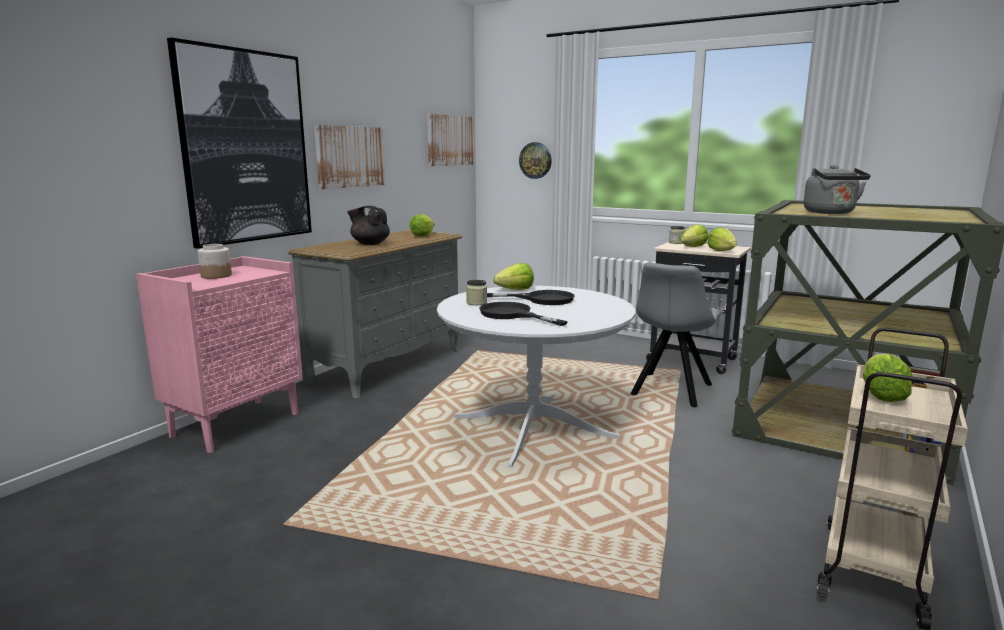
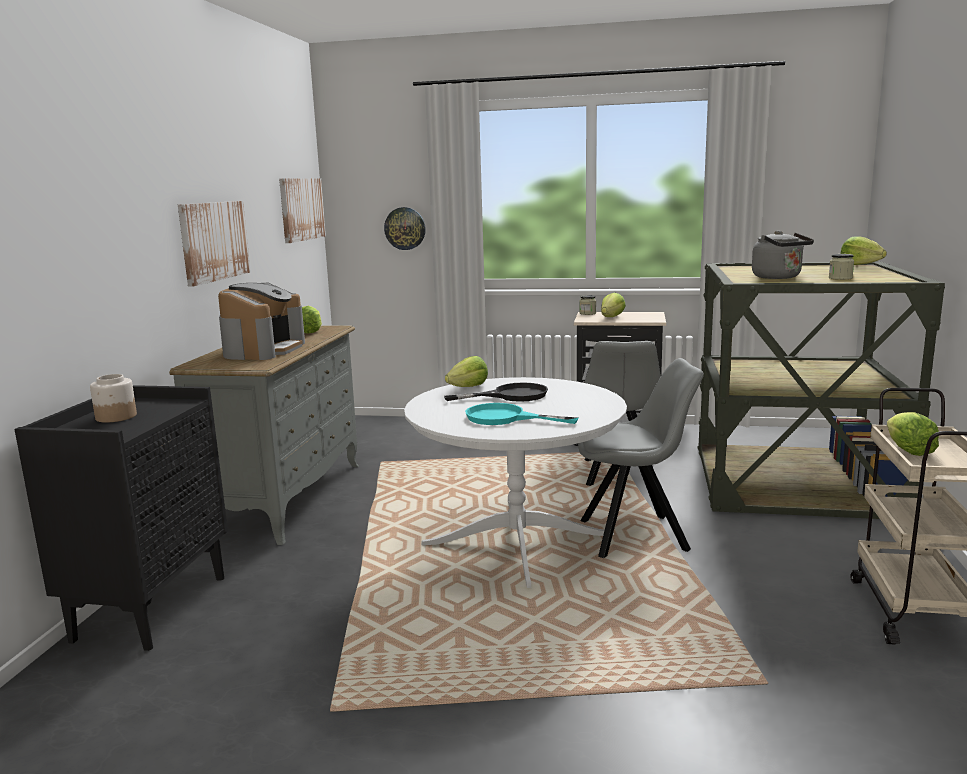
camera: 20 degrees left, 0 degrees up
(237, 424) = (152, 607): pink cabinet -> black cabinet
(246, 147) = (113, 241): picture -> none
(370, 244) = (264, 350): black teapot -> coffee machine
(476, 303) = (447, 409): jar -> jar (840, 278)
(512, 315) = (505, 418): black frying pan -> turquoise frying pan
(639, 443) = (634, 536): none -> grey chair
(722, 251) = (645, 319): lettuce -> lettuce (860, 264)

